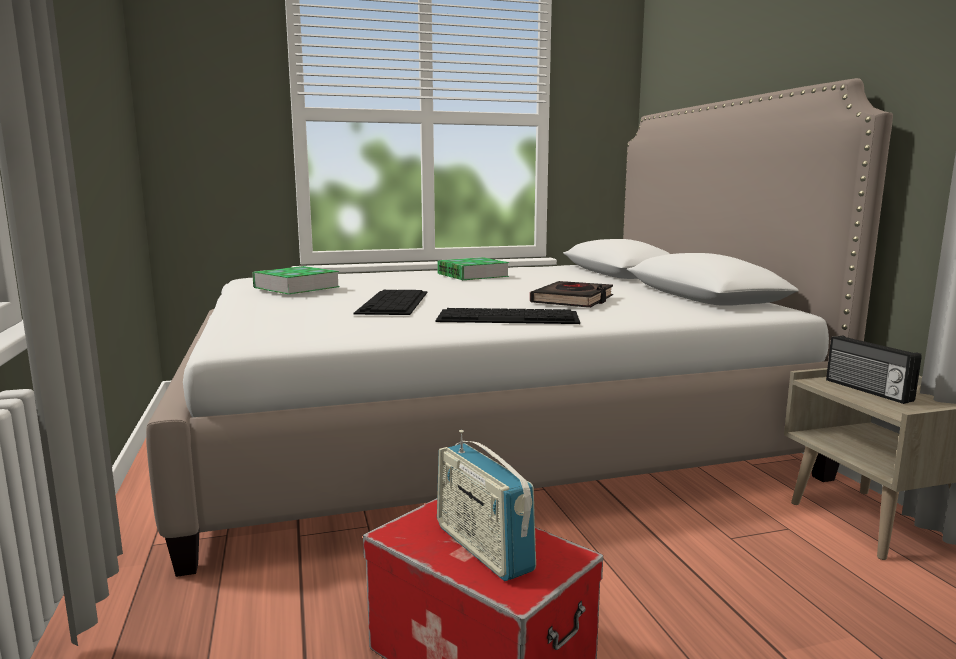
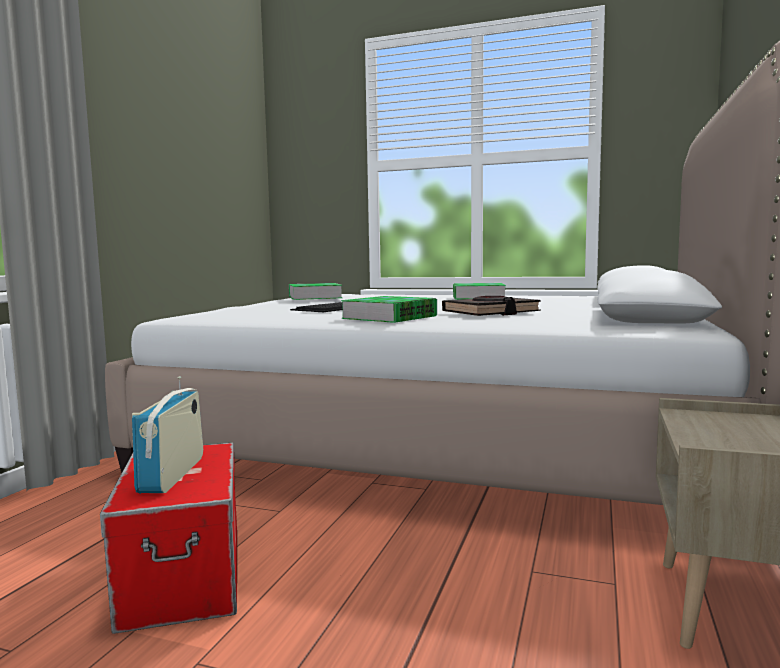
camera: 35 degrees right, 5 degrees down
(509, 317) = (389, 317): keyboard -> book
(867, 390) = (726, 428): radio -> none

